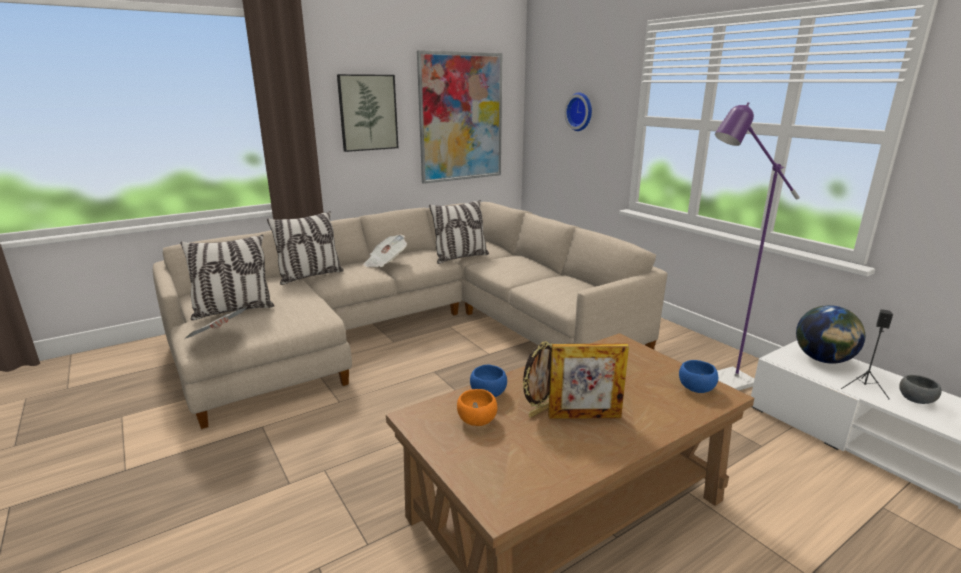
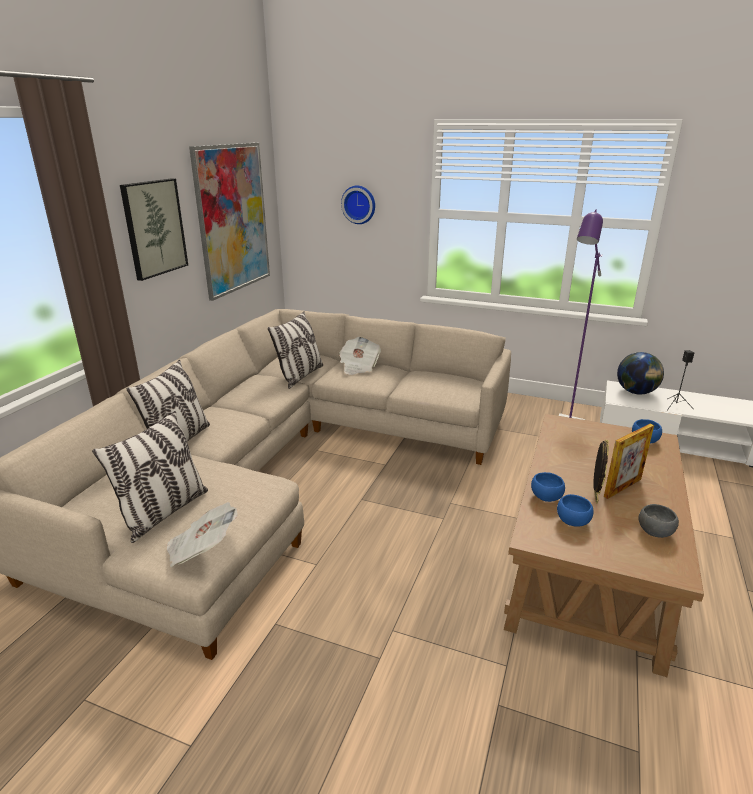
camera: 35 degrees left, 5 degrees up
(385, 262) = (237, 402): newspaper -> newspaper (358, 366)
(476, 420) = (572, 522): orange bowl -> blue bowl
(916, 400) = (703, 404): grey bowl -> grey bowl (655, 531)

